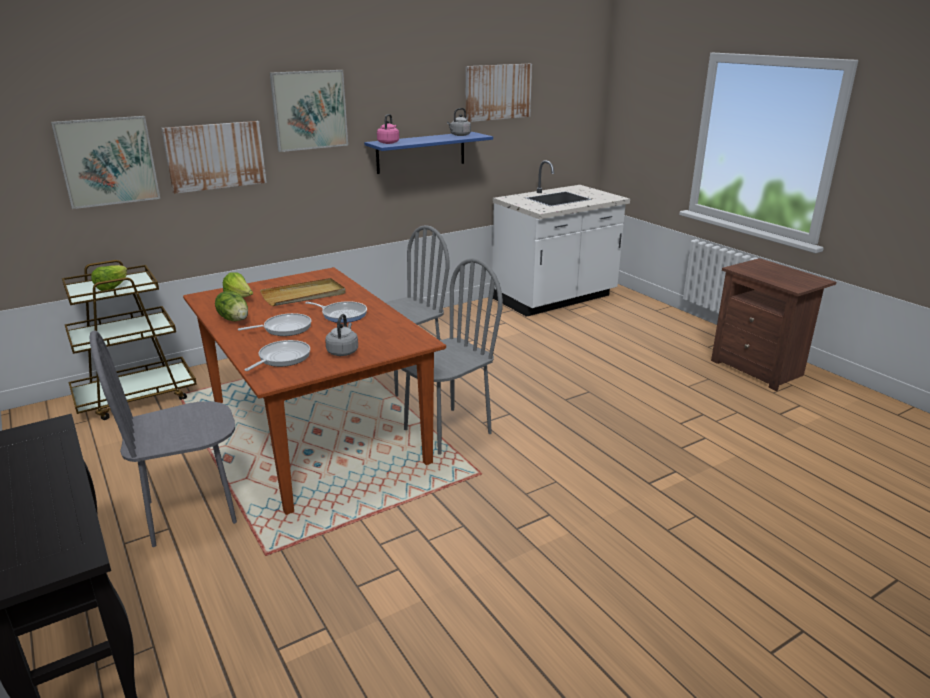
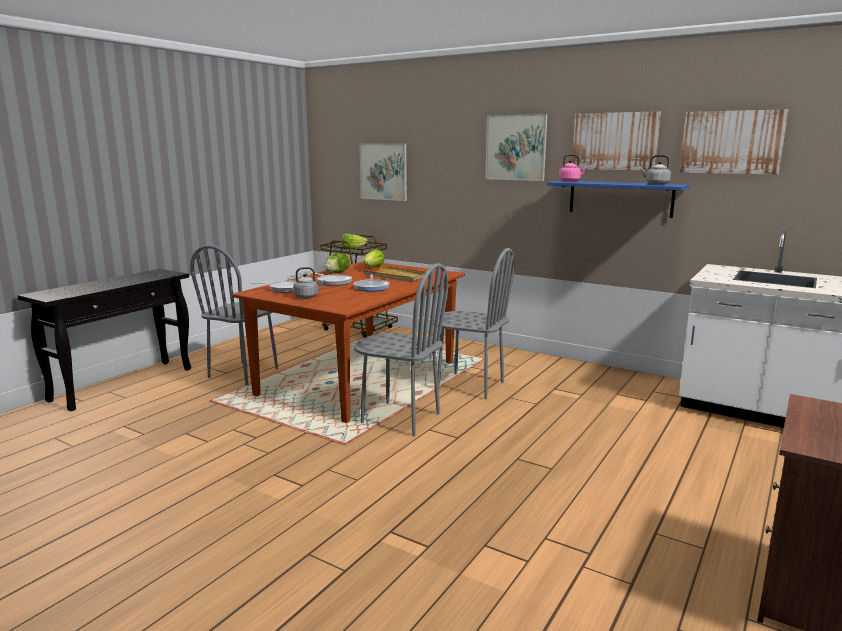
camera: 65 degrees right, 10 degrees down
(191, 513) = (244, 373): grey chair -> grey chair turned 105 degrees counterclockwise
(215, 156) = (443, 176): picture -> picture (615, 141)

